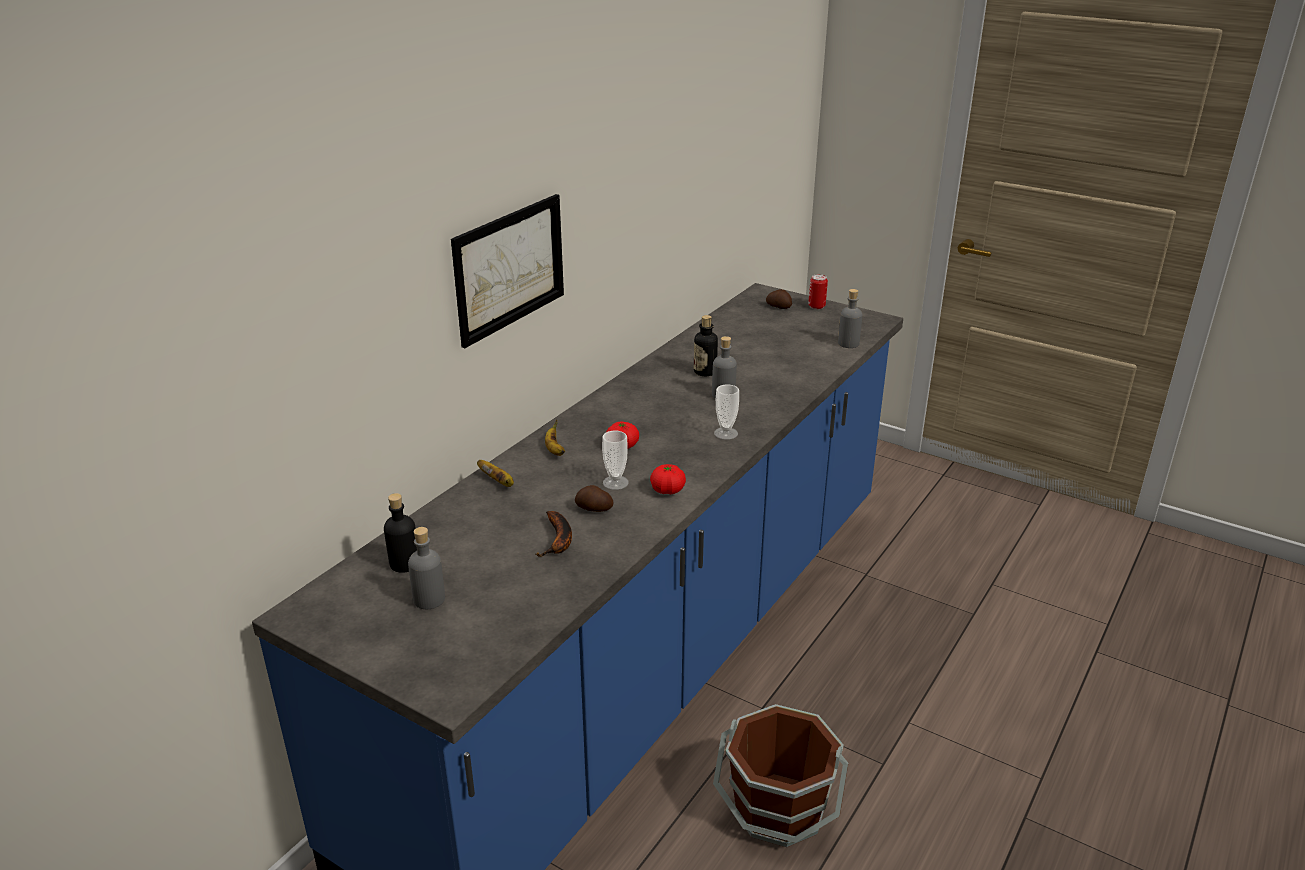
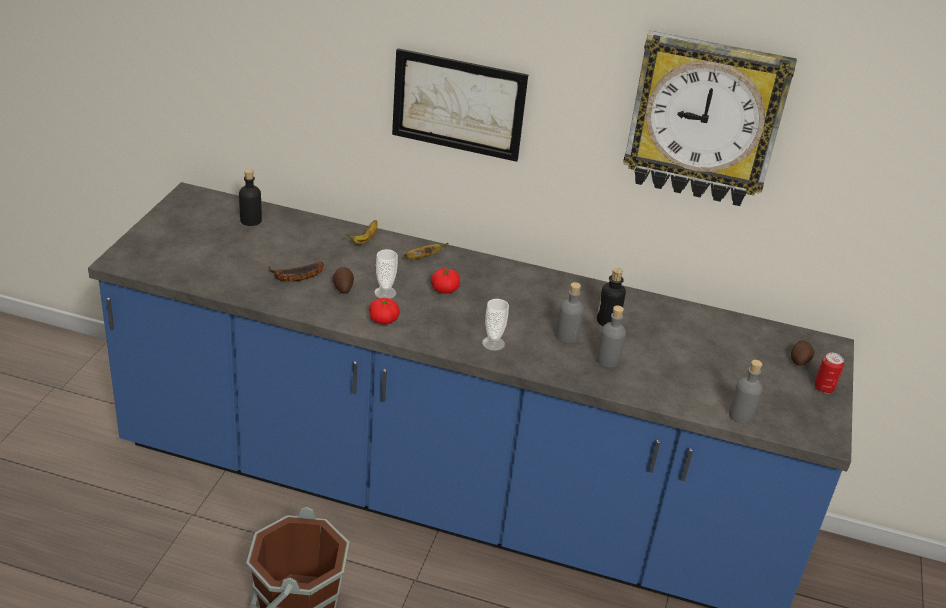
camera: 70 degrees right, 5 degrees up
(429, 599) = (213, 236): grey bottle -> grey bottle (608, 360)
(663, 158) = (705, 119): none -> wall clock

